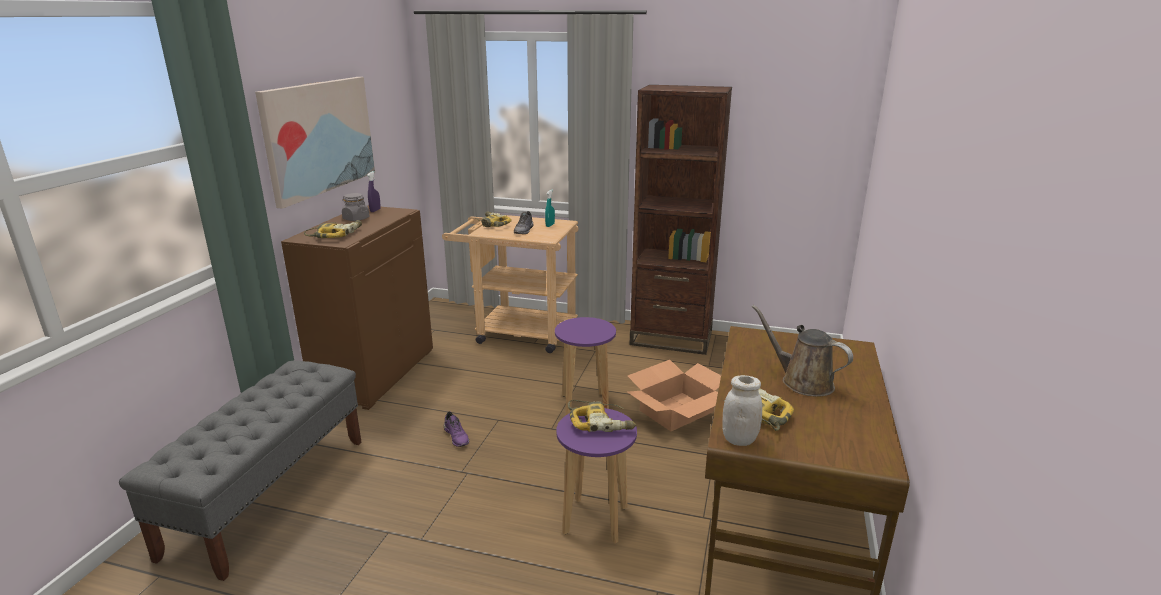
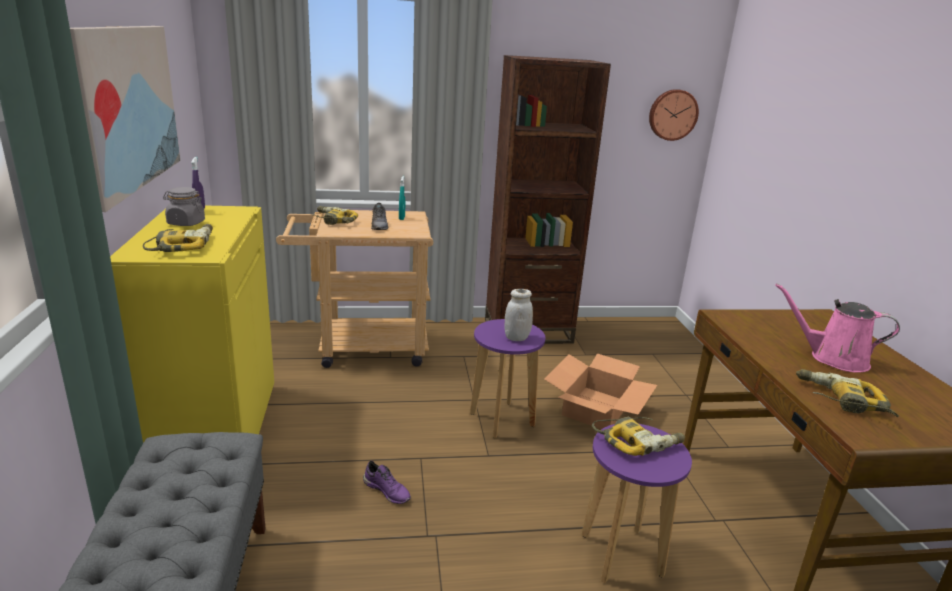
camera: 25 degrees left, 0 degrees up
(374, 373) = (215, 428): brown cabinet -> yellow cabinet
(739, 439) = (868, 434): white jar -> white jar (516, 338)
(802, 382) = (833, 358): brown watering can -> pink watering can
(823, 138) = (672, 114): none -> wall clock

